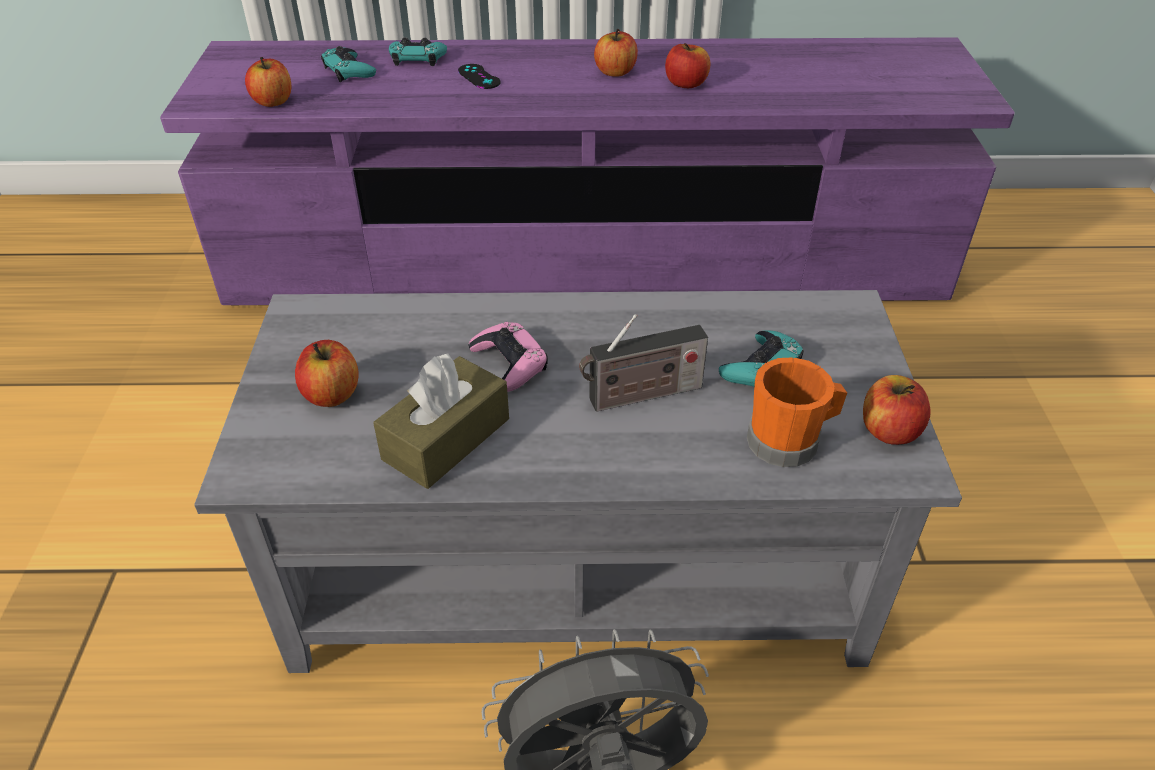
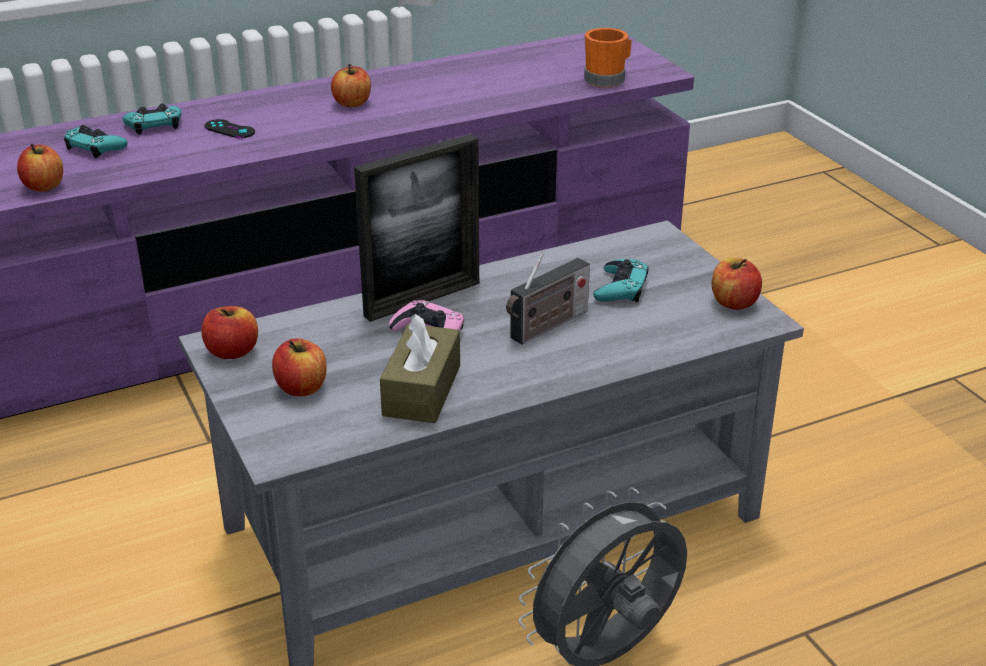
camera: 25 degrees left, 10 degrees down
(533, 319) = (422, 299): none -> picture frame
(686, 84) = (422, 101): apple -> apple (232, 352)
(790, 440) = (672, 325): orange mug -> orange mug (608, 78)

